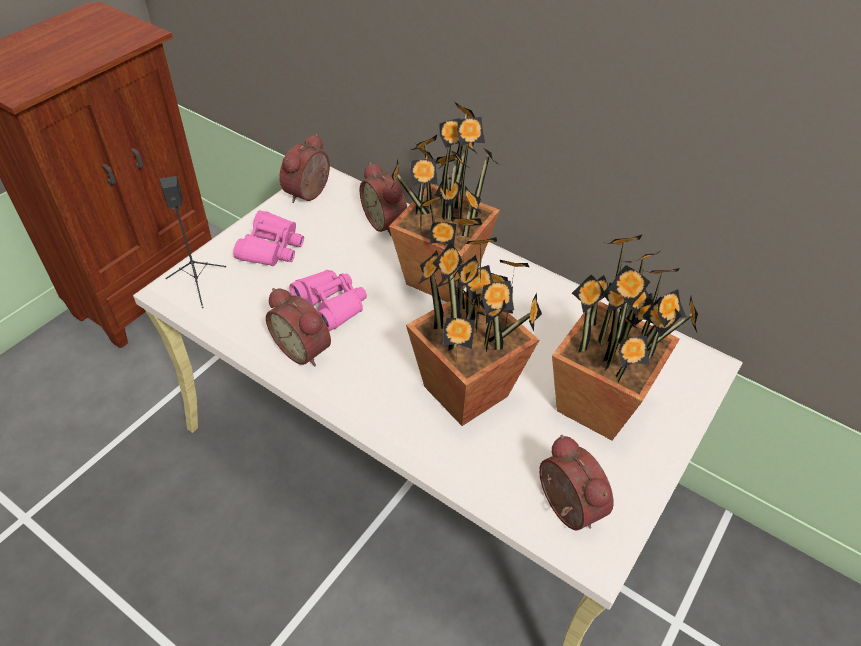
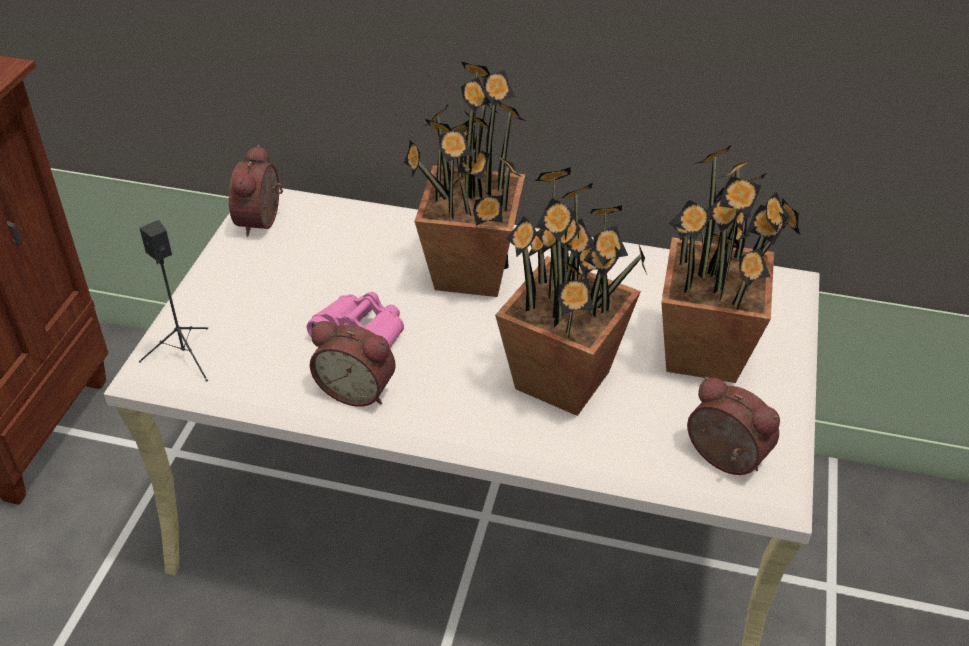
camera: 20 degrees left, 5 degrees down
(271, 248) = (251, 292): pink binoculars -> none
(386, 222) = (373, 229): alarm clock -> none

